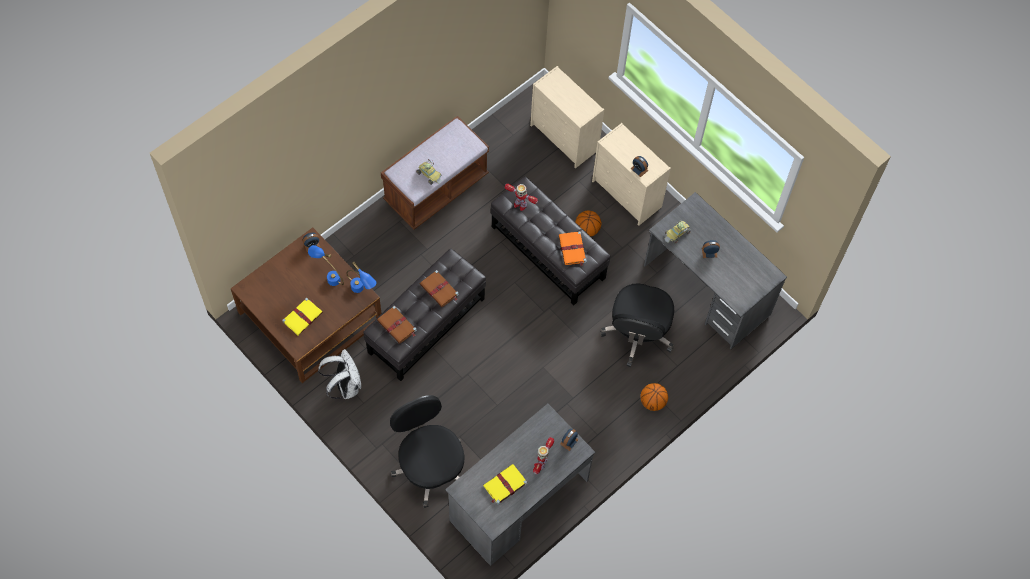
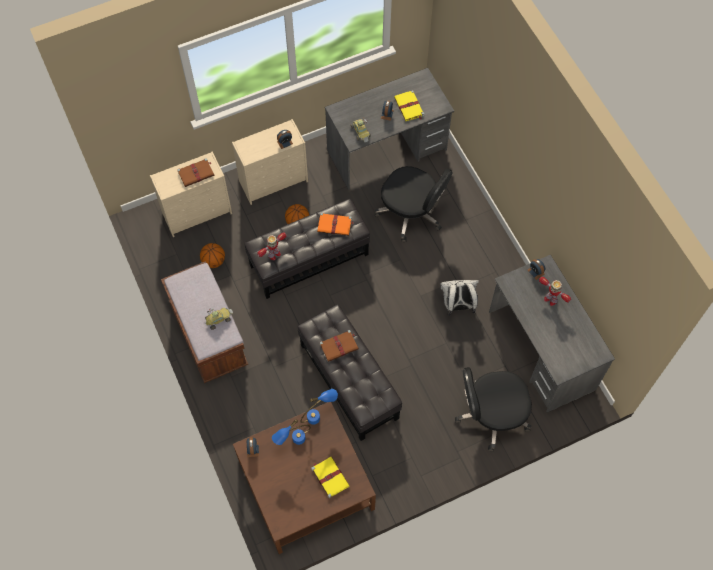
camera: 70 degrees left, 0 degrees up
(345, 386) = (389, 470): white backpack -> white backpack (457, 306)
(397, 326) = (365, 393): brown book -> brown book (196, 173)
(504, 485) = (565, 334): yellow book -> yellow book (409, 107)
(652, 402) = (477, 221): basketball -> basketball (213, 261)

